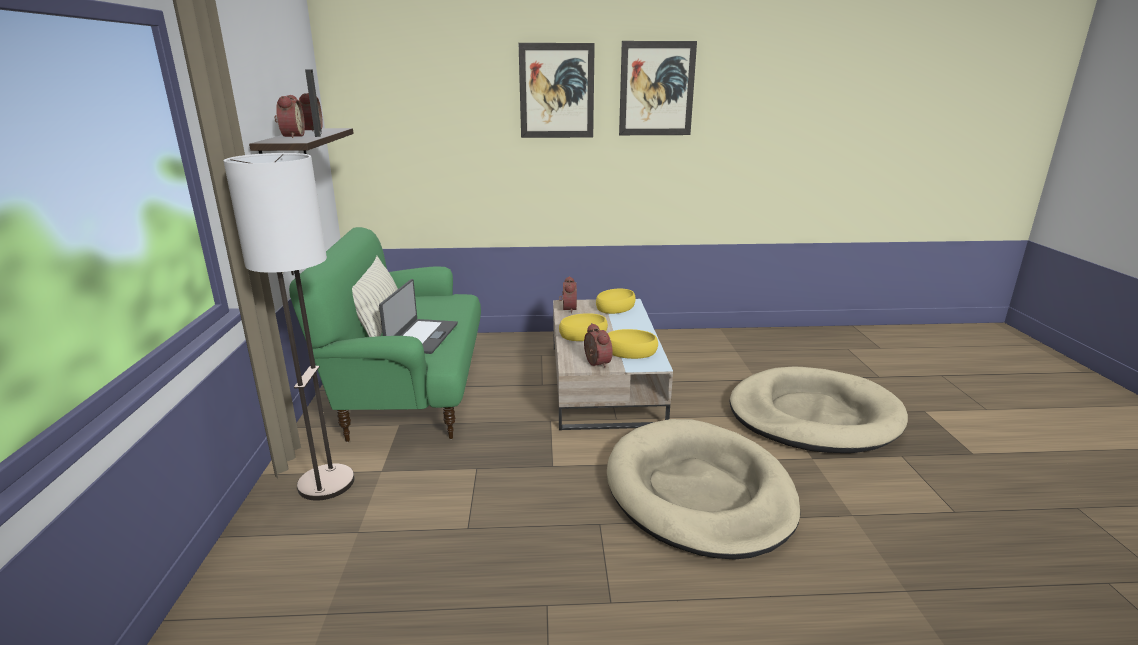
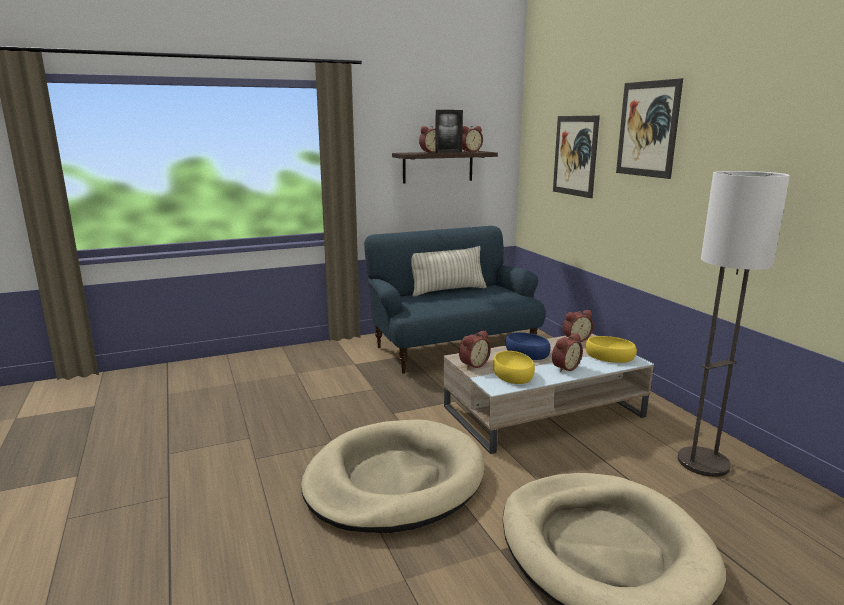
camera: 70 degrees right, 5 degrees down
(326, 483) = (335, 354): floor lamp -> floor lamp (703, 462)
(412, 391) = (453, 348): green sofa -> blue sofa
(421, 336) = (438, 302): laptop -> none
(583, 334) = (527, 352): yellow bowl -> blue bowl
(628, 328) = (564, 367): none -> alarm clock
(656, 89) = (737, 128): picture -> picture (575, 156)

